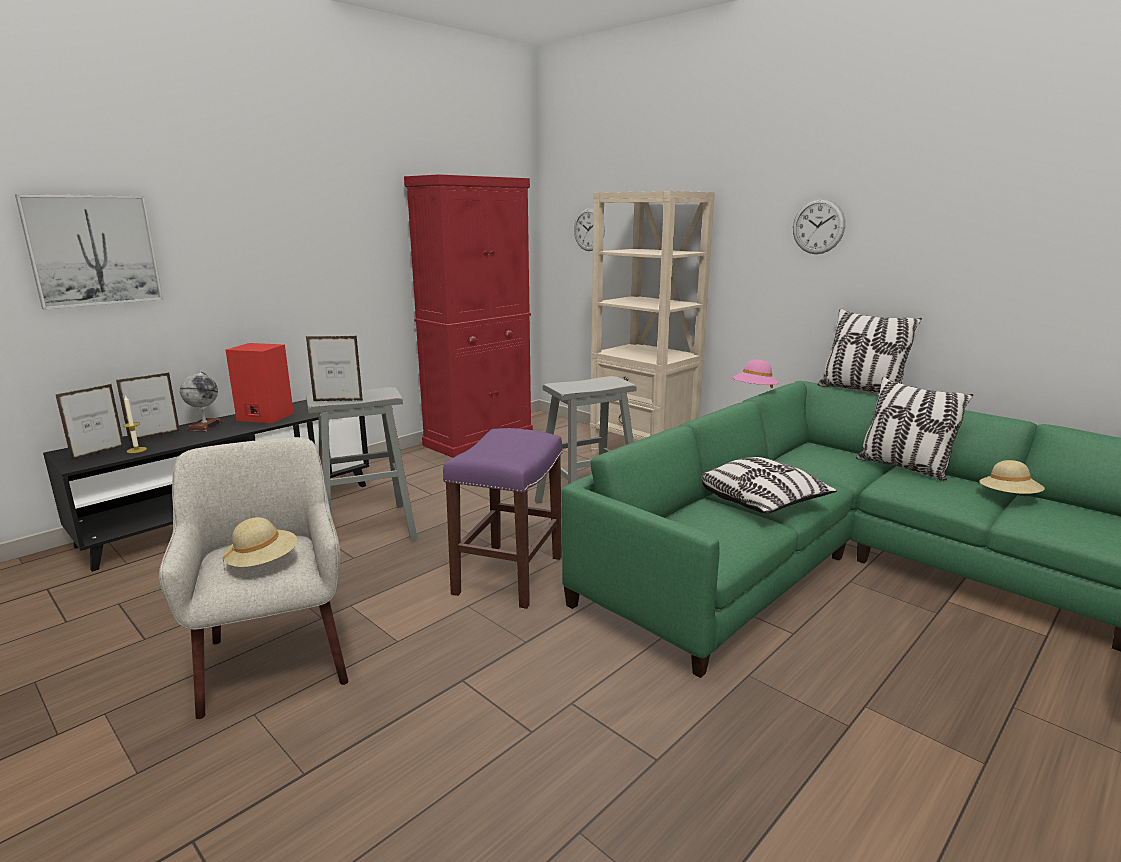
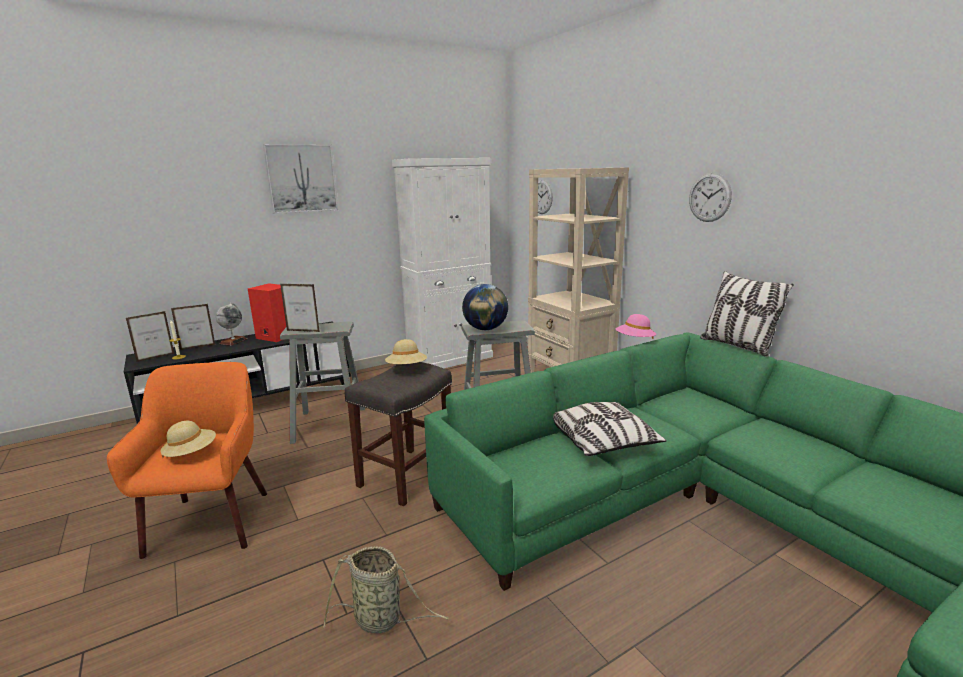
camera: 15 degrees right, 0 degrees up
(93, 250) = (160, 220): picture -> picture (301, 178)
(275, 660) = (211, 521): beige armchair -> orange armchair
(479, 439) = (450, 359): red cabinet -> white cabinet
(508, 574) = (407, 475): purple stool -> grey stool
(578, 387) = (485, 329): none -> globe
(579, 731) = (381, 620): none -> basket
(903, 468) = (761, 421): pillow -> none
(1008, 497) = (850, 463): beige hat -> beige hat (407, 368)

